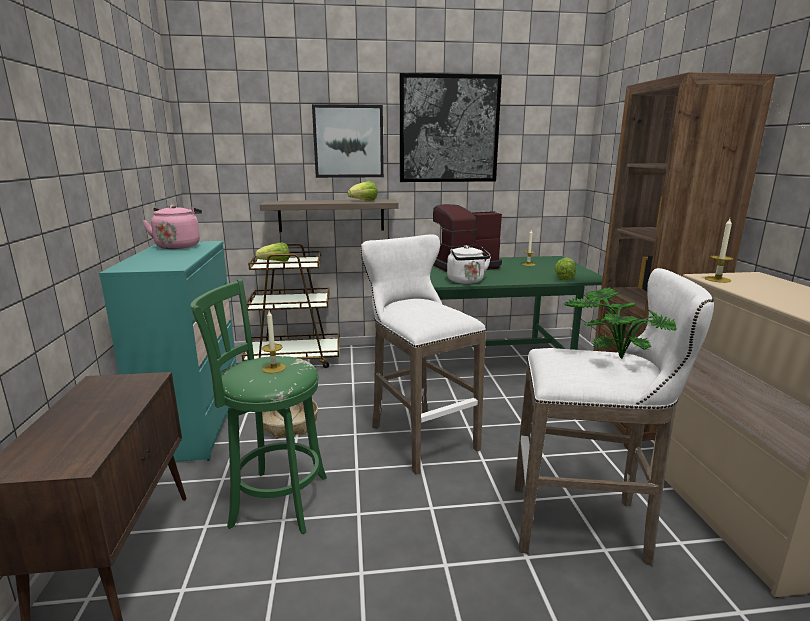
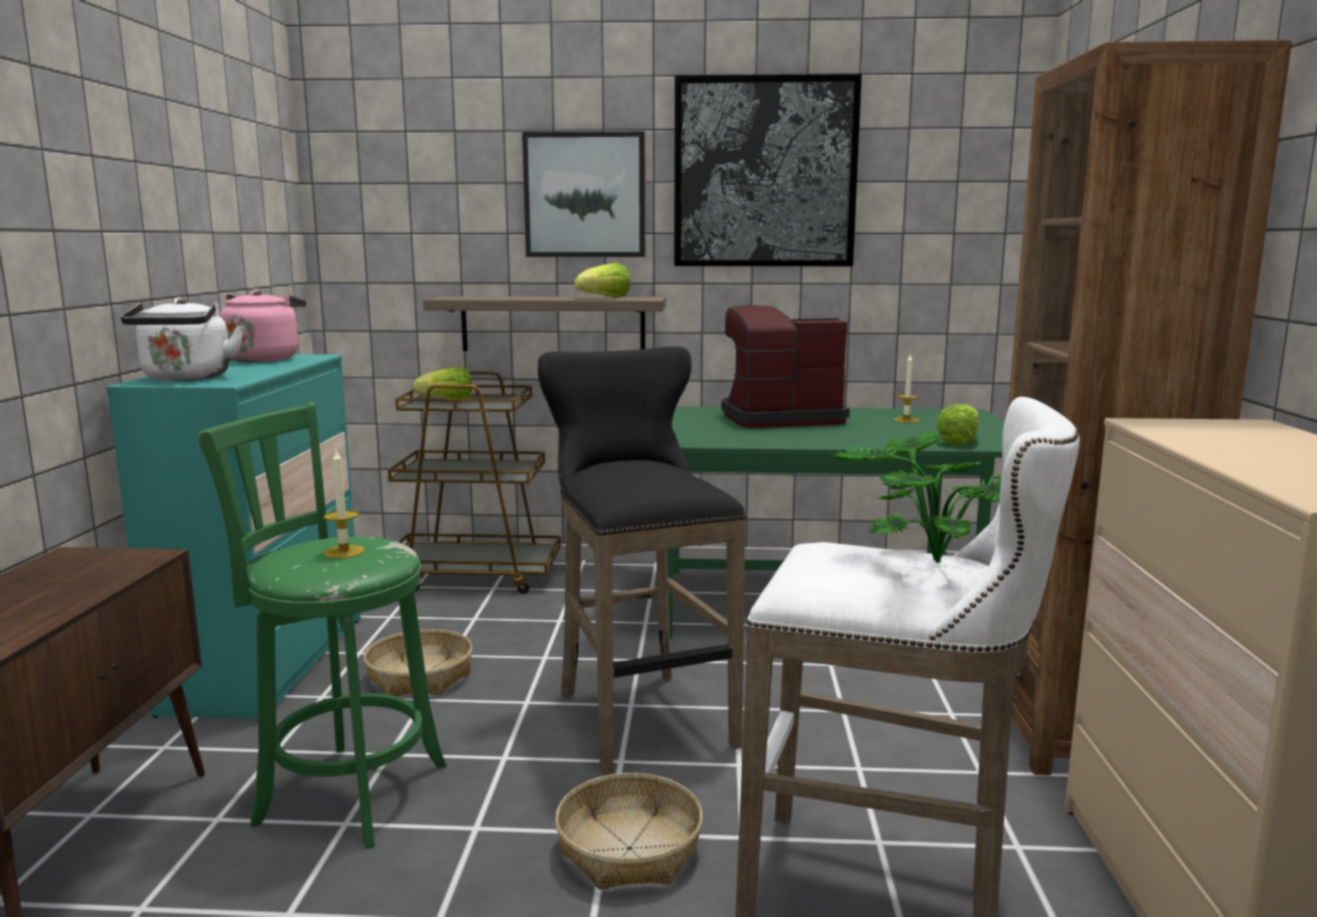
camera: 10 degrees right, 5 degrees down
(419, 436) = (639, 714): white stool -> black stool
(447, 516) = (630, 849): none -> basket
(466, 281) = (765, 441): white kettle -> white kettle (186, 378)
(717, 279) = (1161, 427): candle -> none

